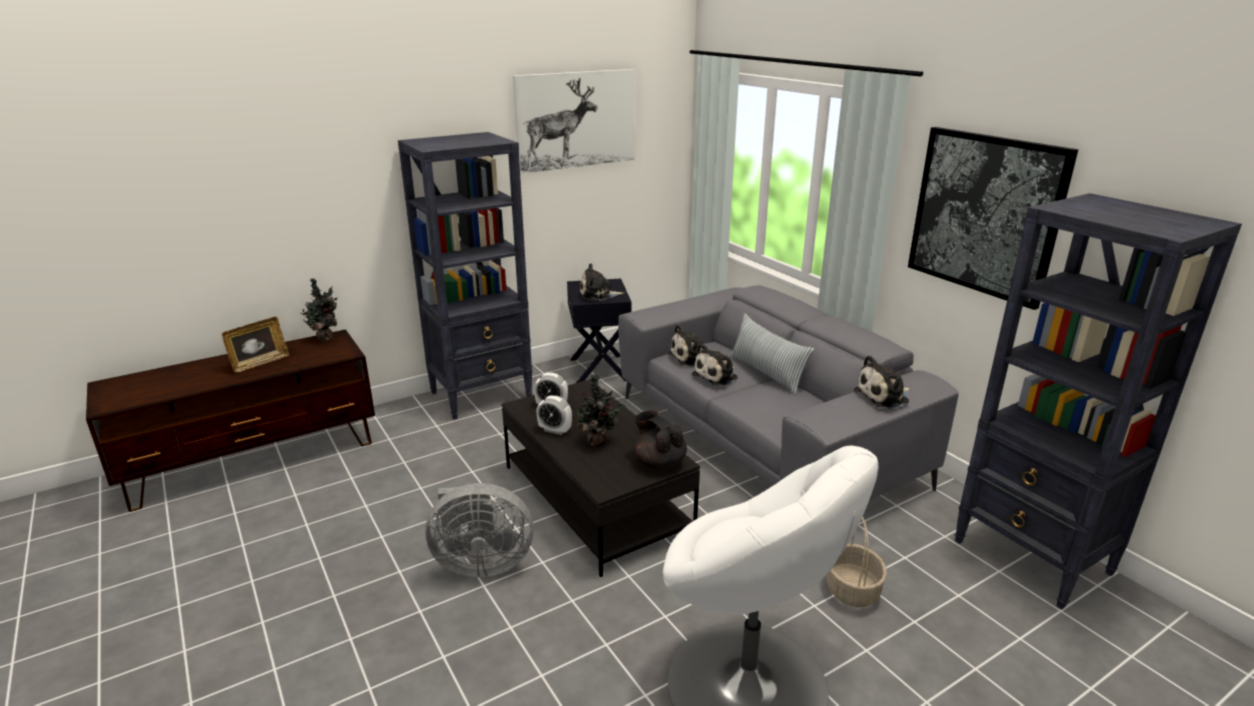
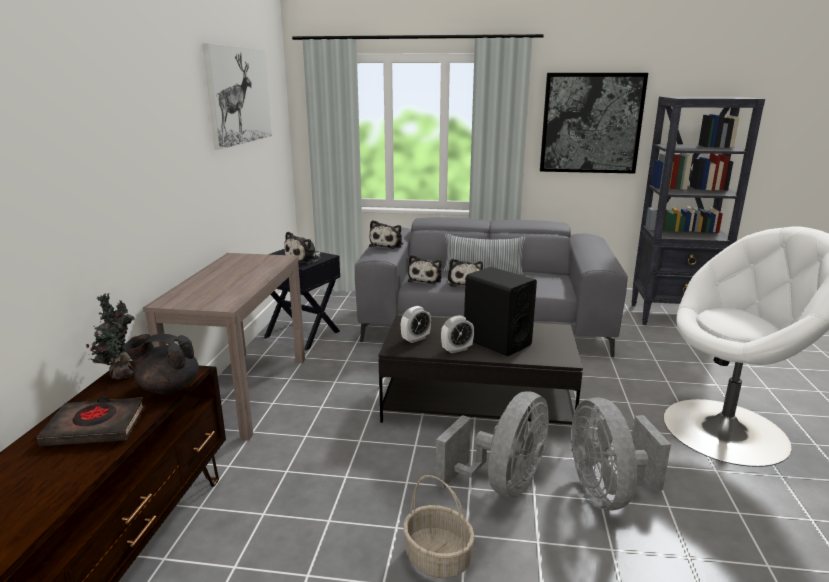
camera: 50 degrees left, 5 degrees down
(259, 363) = (95, 427): picture frame -> black book
(482, 395) = (243, 391): black bookcase -> brown console table
(526, 627) = (607, 492): none -> grey fan
(597, 442) = (496, 342): potted plant -> black speaker
(659, 462) = (551, 333): black teapot -> black teapot (168, 388)
(851, 589) = (661, 365): basket -> basket (437, 558)
(884, 396) = (594, 248): plush toy -> plush toy (387, 245)

